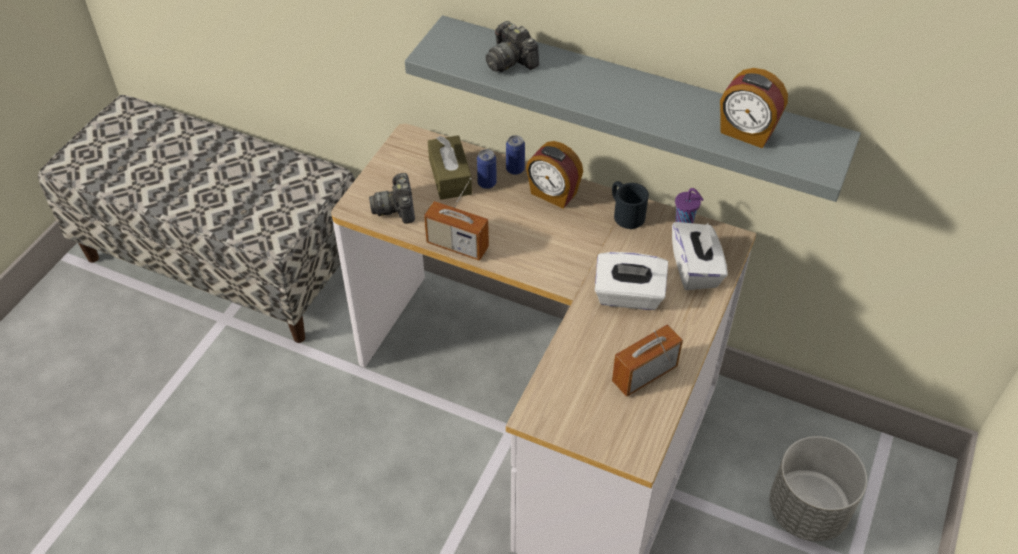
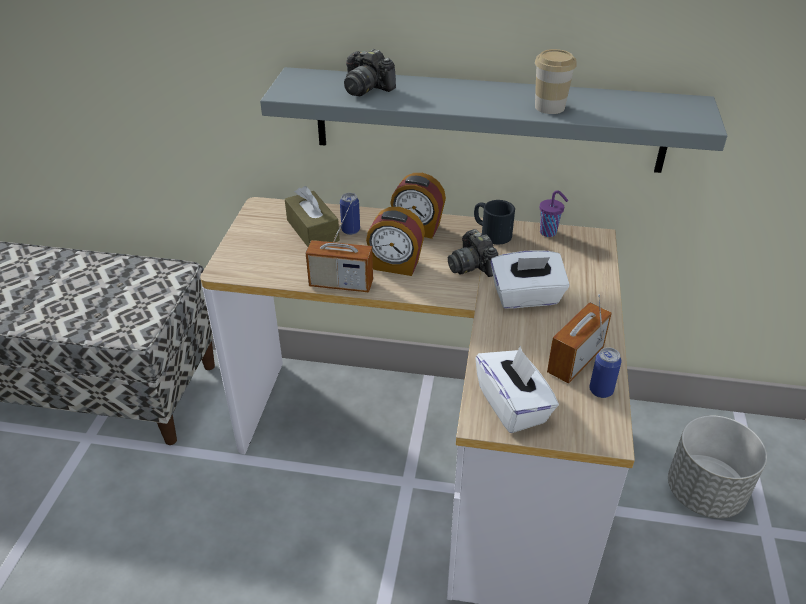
camera: 15 degrees left, 10 degrees down
(396, 208) = (268, 263): camera -> camera (472, 266)
(515, 169) = (373, 215): can -> can (601, 390)
(680, 119) = (549, 107): none -> cup
(695, 269) = (577, 265): white tissue box -> white tissue box (513, 406)
(746, 133) = (616, 108): alarm clock -> alarm clock (395, 265)

